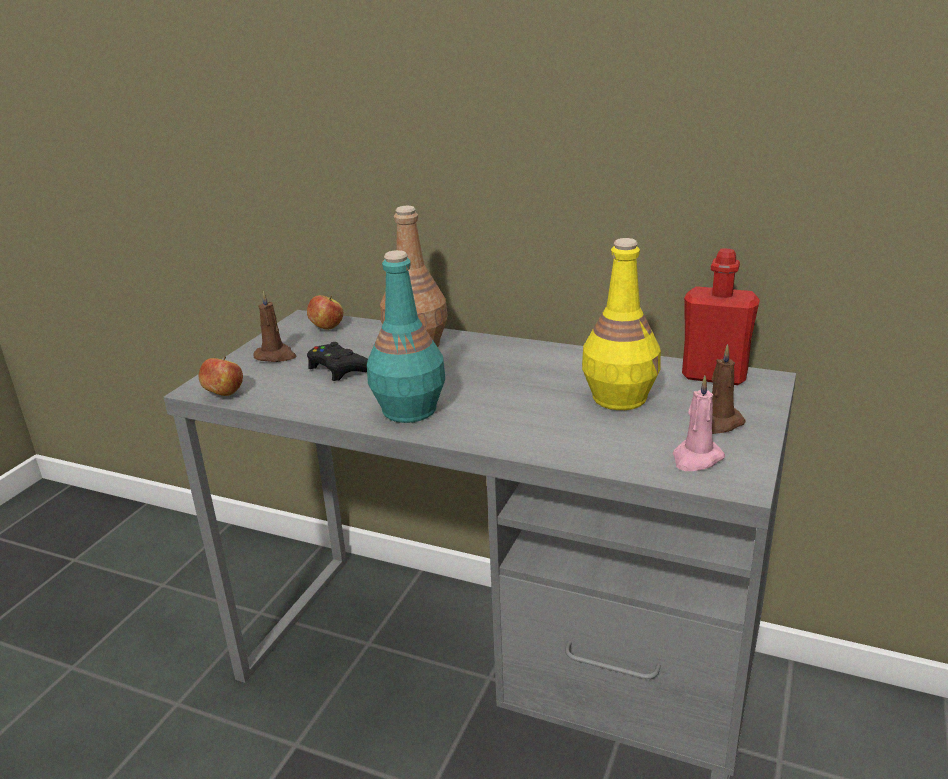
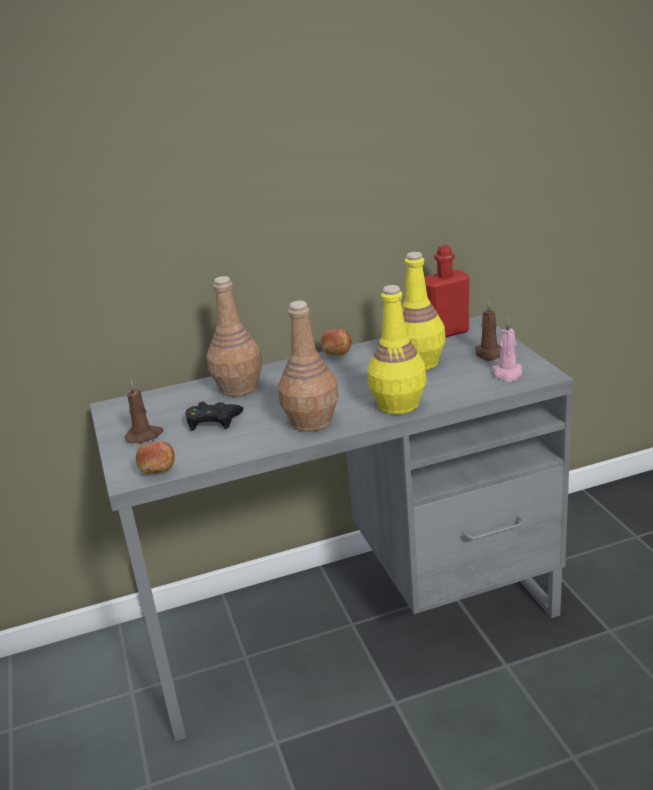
camera: 40 degrees left, 0 degrees up
(327, 328) = (145, 404): apple -> apple (337, 355)
(408, 410) = (311, 422): turquoise bottle -> brown bottle
(513, 434) = (397, 405): none -> yellow bottle

